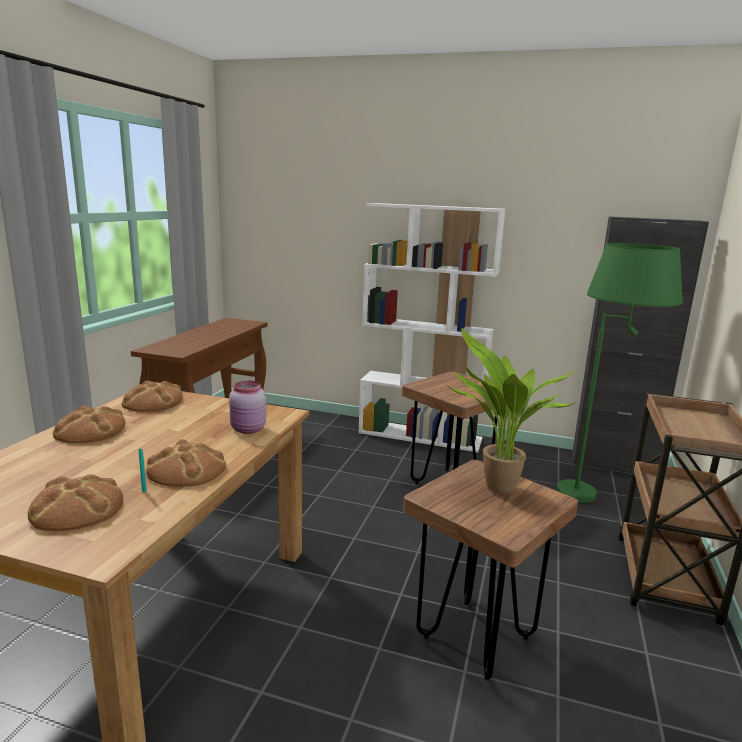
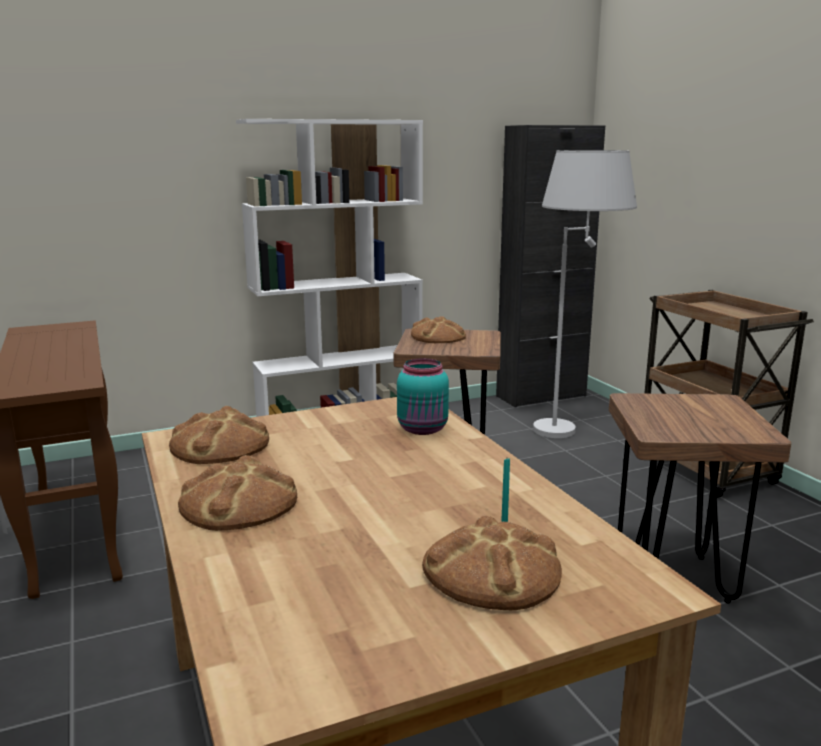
camera: 40 degrees left, 0 degrees up
(187, 469) = (481, 486): bread -> bread (437, 337)
(248, 430) = (423, 429): pink jar -> turquoise jar
(496, 489) = (681, 408): potted plant -> none
(598, 496) = (573, 427): green floor lamp -> white floor lamp

